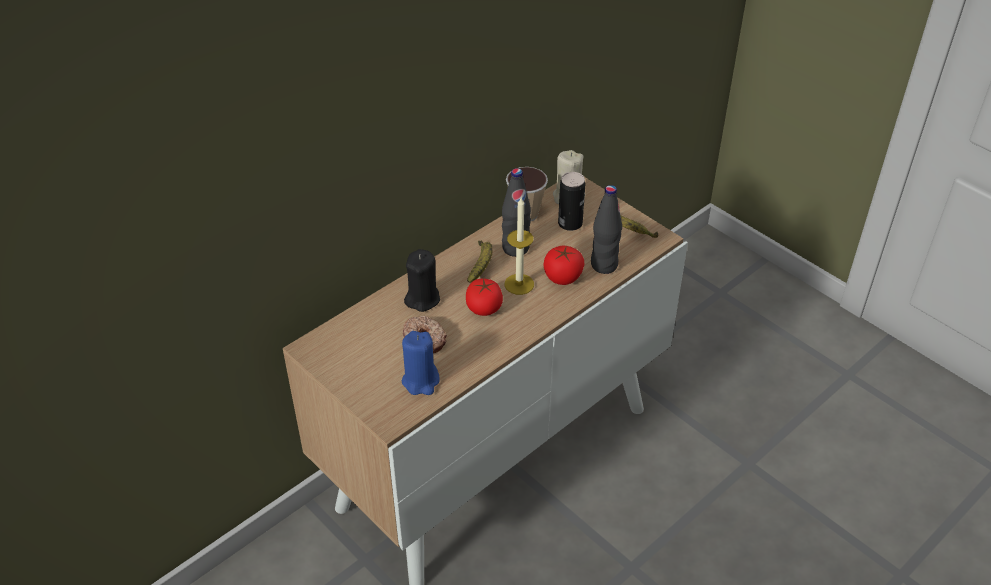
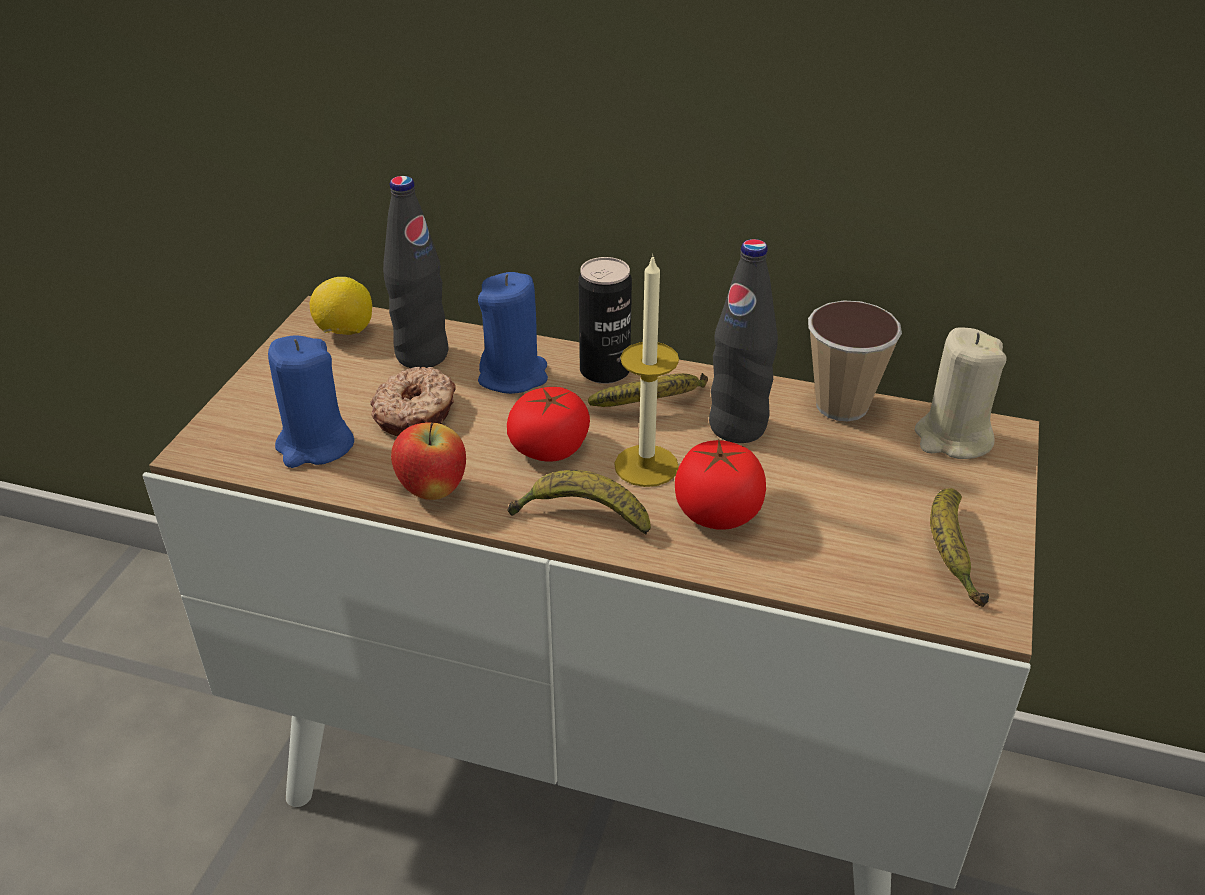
camera: 60 degrees right, 5 degrees down
(333, 344) = (345, 332): none -> lemon
(422, 299) = (513, 376): black candle -> blue candle
(485, 353) = (432, 491): none -> apple
(536, 315) = (581, 516): none -> banana
(570, 223) = (879, 468): can -> can (604, 371)
(604, 265) = (808, 557): black bottle -> black bottle (422, 355)

